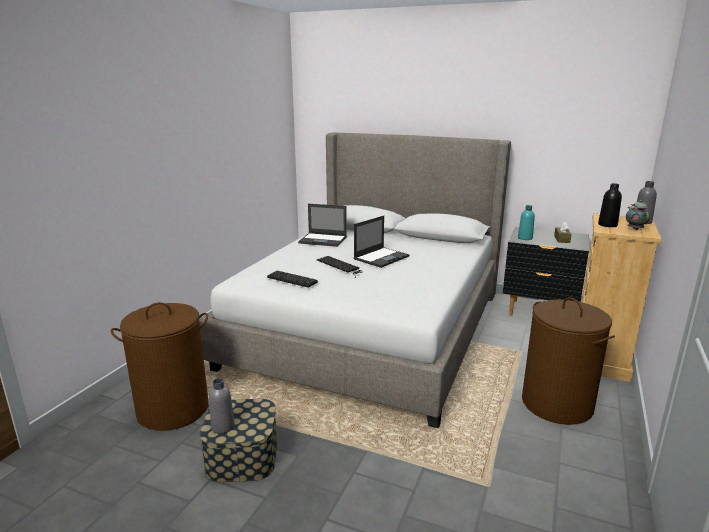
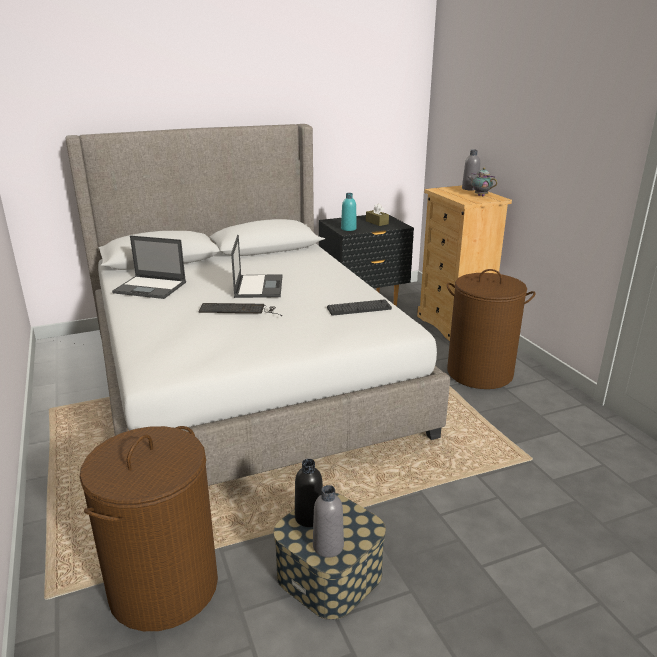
camera: 45 degrees left, 5 degrees up
(292, 279) = (221, 343): keyboard -> keyboard (359, 308)
(323, 240) = (151, 287): laptop -> laptop turned 45 degrees clockwise
(607, 225) = (458, 196): black bottle -> black bottle (309, 517)

